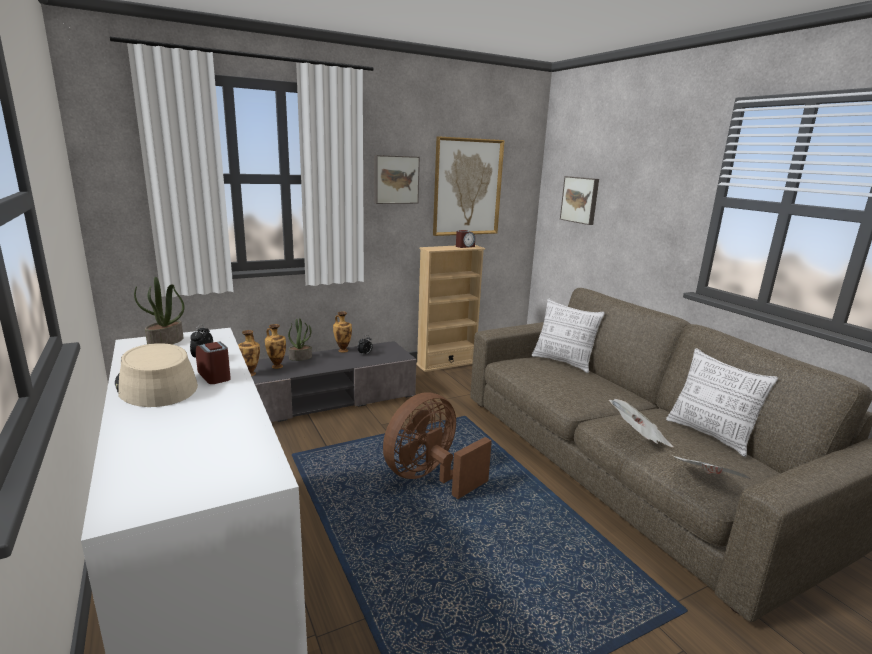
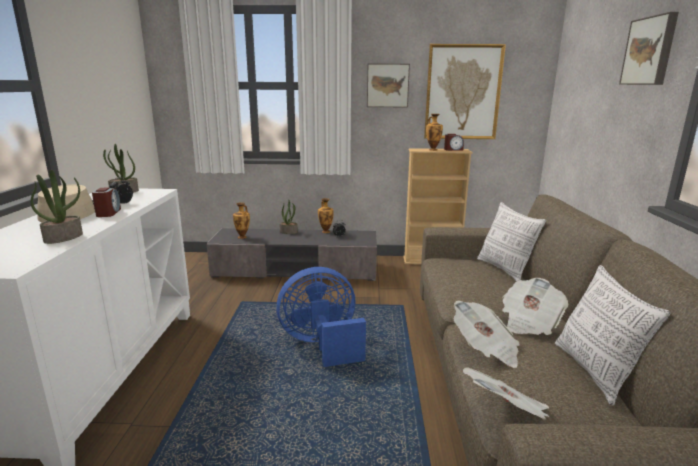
camera: 30 degrees right, 0 degrees up
(233, 421) = (63, 237): none -> potted plant
(277, 366) = (265, 235): vase -> vase (432, 149)
(430, 477) = (322, 344): brown fan -> blue fan
(580, 200) = (579, 102): picture -> picture (650, 51)
(634, 406) = (529, 322): none -> newspaper

